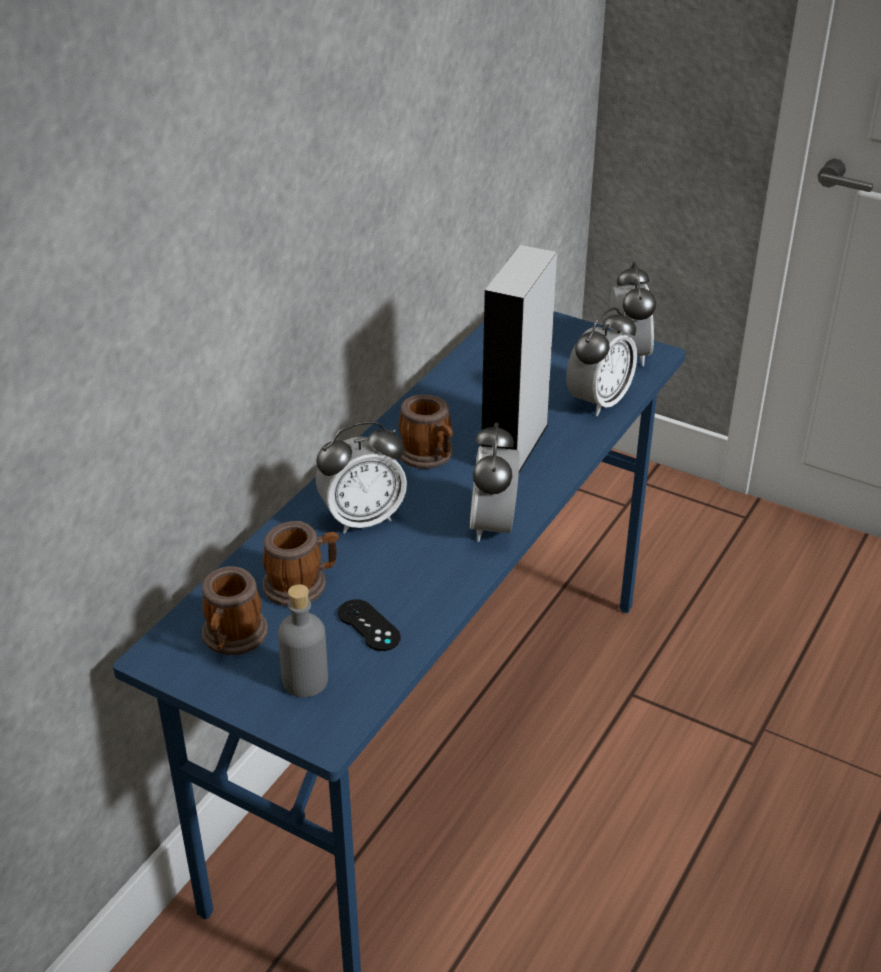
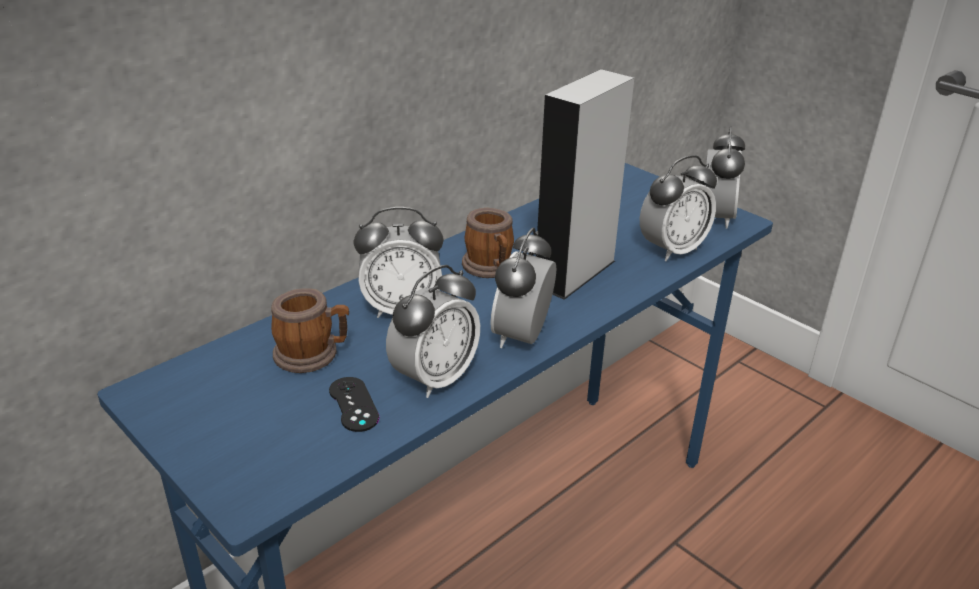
camera: 15 degrees right, 5 degrees down
(232, 638) = (219, 390): mug -> none
(305, 681) = (261, 444): grey bottle -> none
(431, 585) = (434, 378): none -> alarm clock

